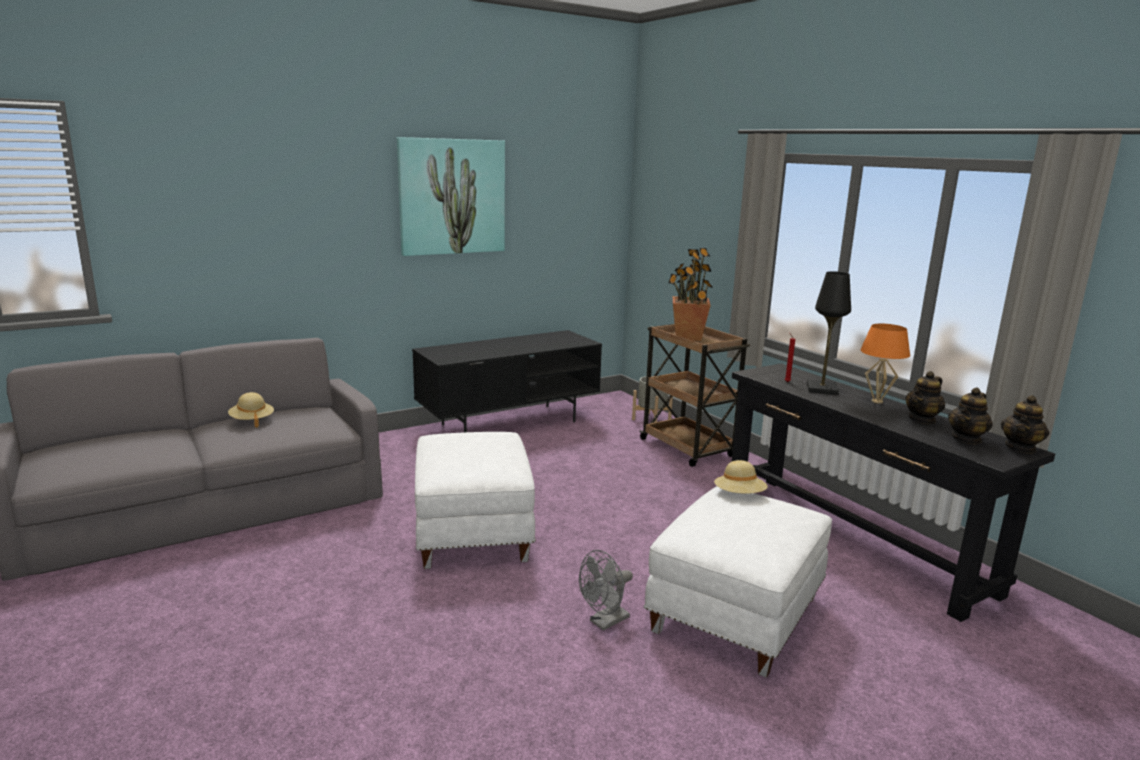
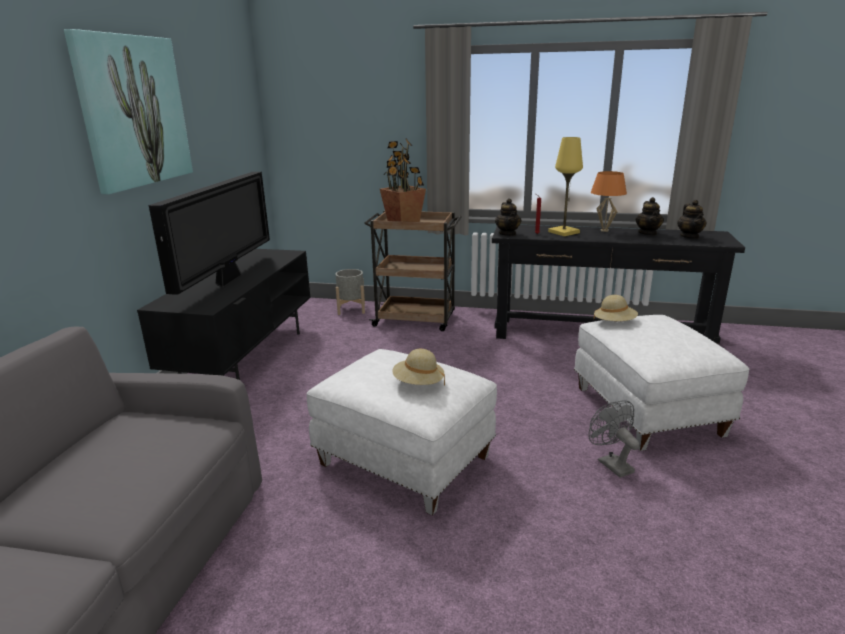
camera: 45 degrees left, 5 degrees up
(252, 421) = (73, 472): beige hat -> beige hat (418, 383)
(499, 347) = (229, 280): none -> television
(605, 622) = (611, 463): grey fan -> grey fan turned 150 degrees clockwise
(822, 389) = (564, 232): black table lamp -> yellow table lamp
(1020, 448) = (714, 233): teapot -> teapot (507, 234)

